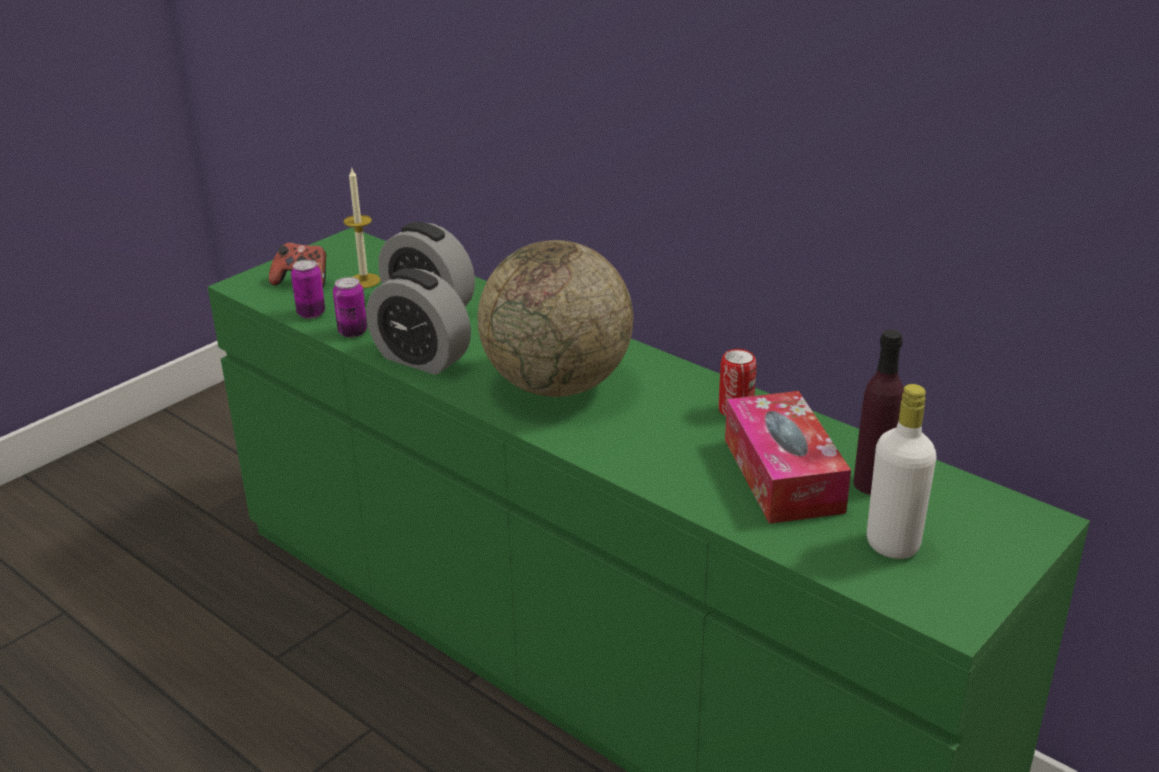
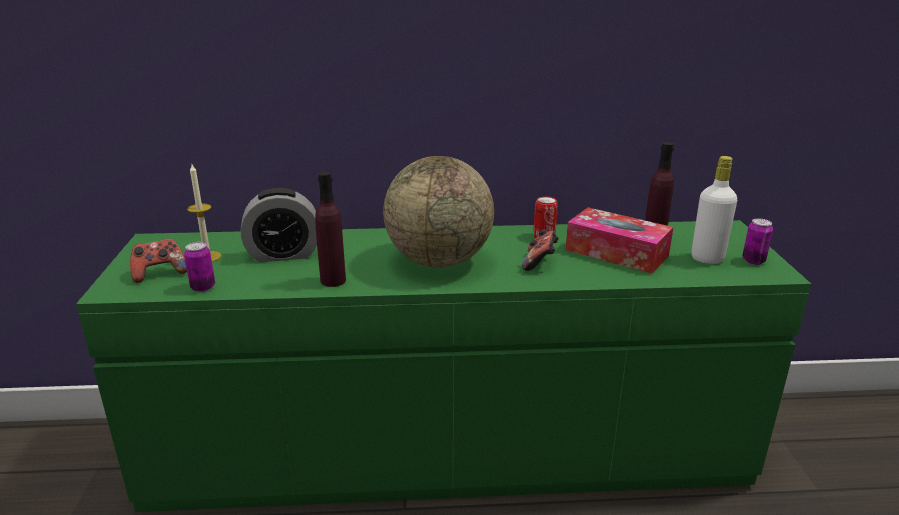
camera: 45 degrees left, 5 degrees down
(352, 332) = (256, 285): can -> can (753, 261)
(421, 358) = (333, 280): alarm clock -> purple bottle
(660, 441) = (540, 263): none -> game controller

